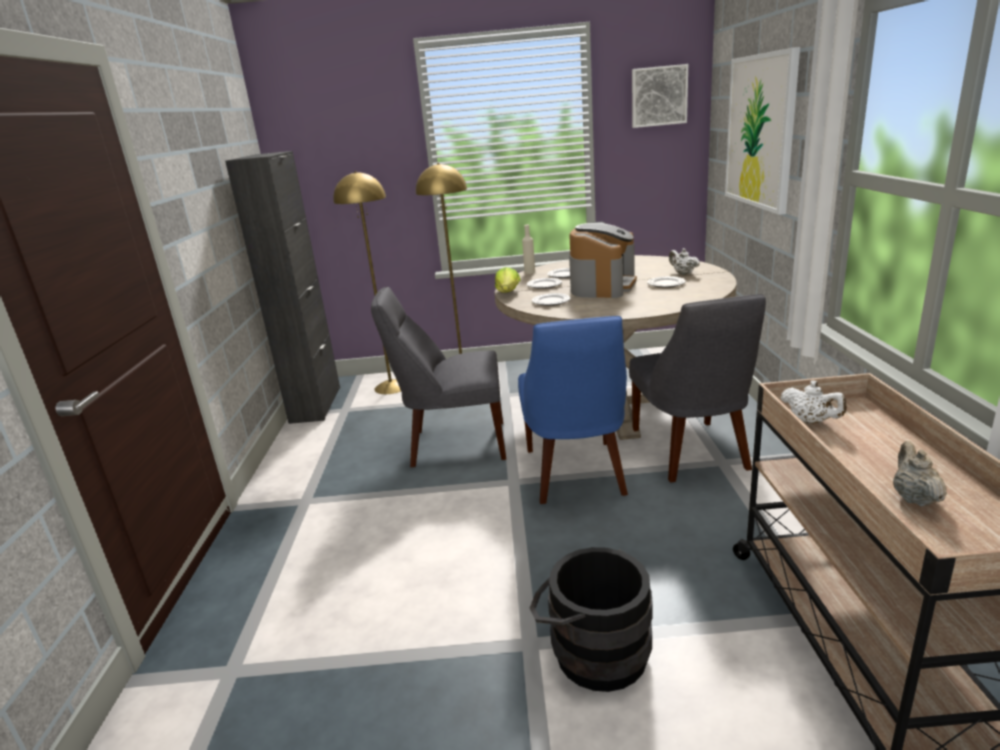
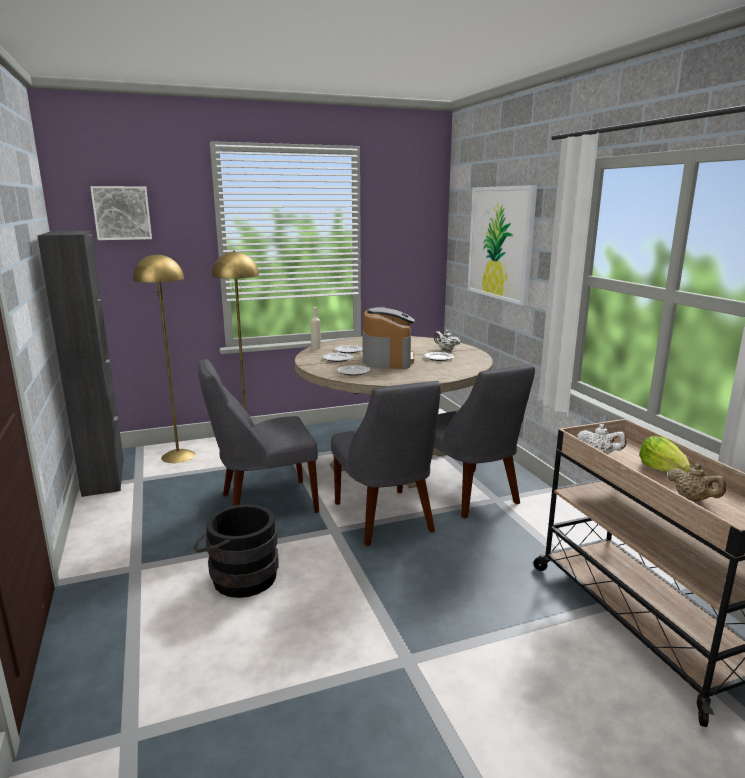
camera: 20 degrees left, 5 degrees down
(508, 292) = (309, 365): lettuce -> lettuce (663, 470)
(575, 474) = (385, 519): blue chair -> grey chair
(592, 650) = (459, 656): black bucket -> black bucket (238, 576)
(658, 96) = (411, 209): picture -> picture (122, 213)
(913, 498) = (692, 499): beige teapot -> beige teapot turned 150 degrees clockwise

